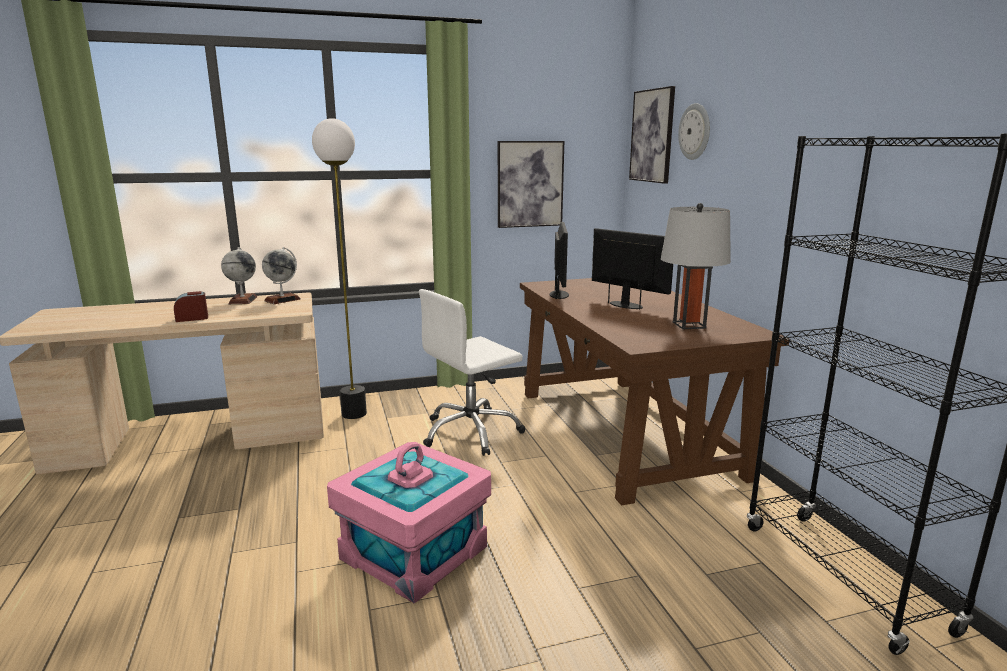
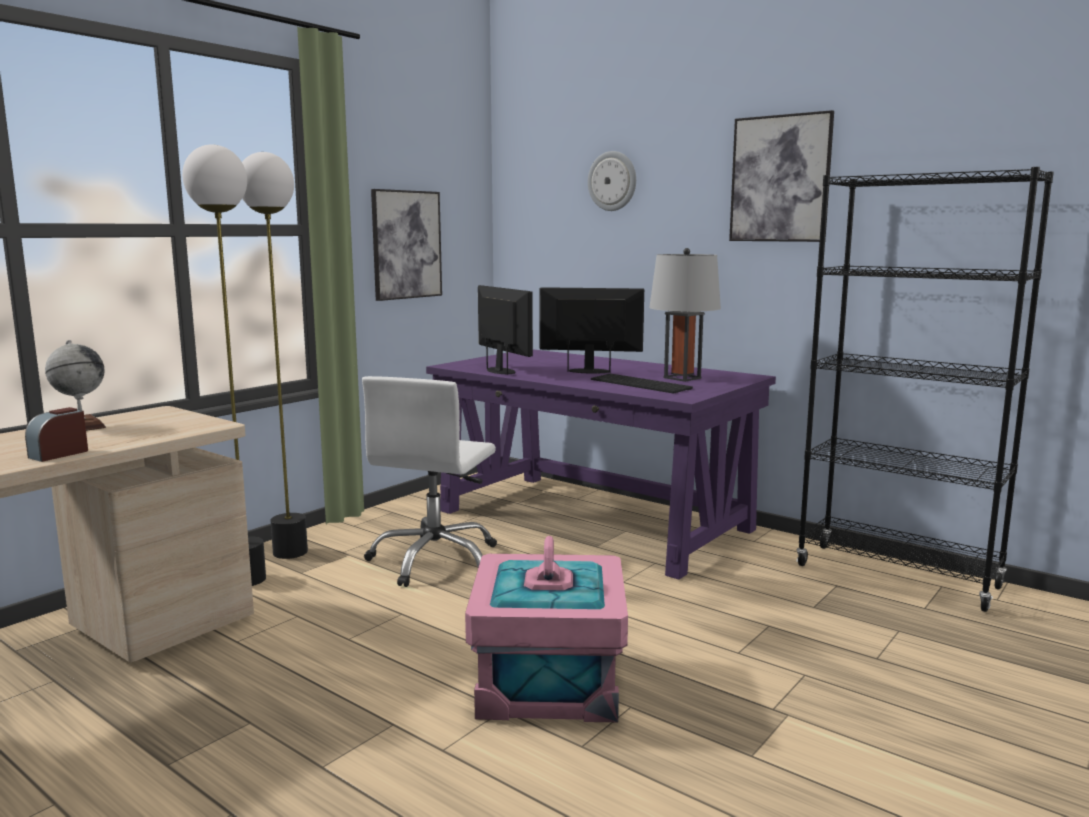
camera: 35 degrees left, 5 degrees down
(282, 300) = (150, 417): globe -> none
(398, 401) = (289, 552): none -> floor lamp
(625, 431) = (593, 520): brown desk -> purple desk
(638, 325) = (642, 384): none -> keyboard
(652, 136) = (541, 187): picture -> picture (780, 179)

